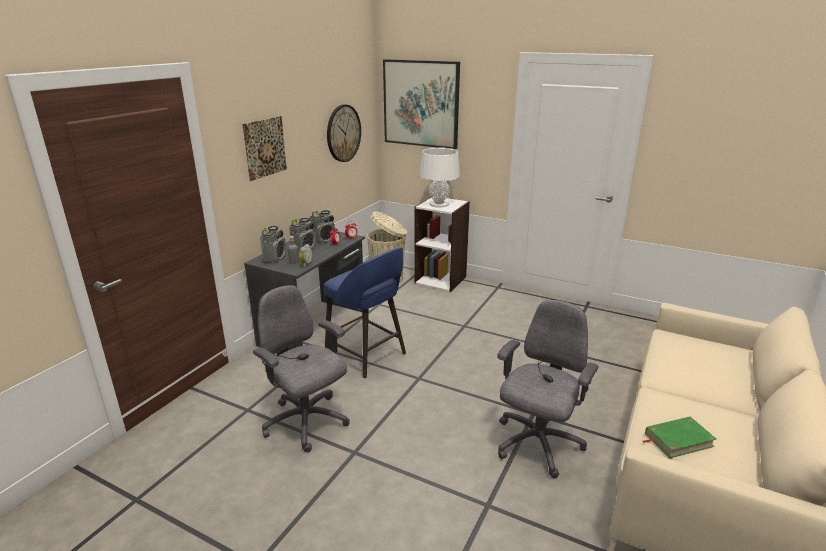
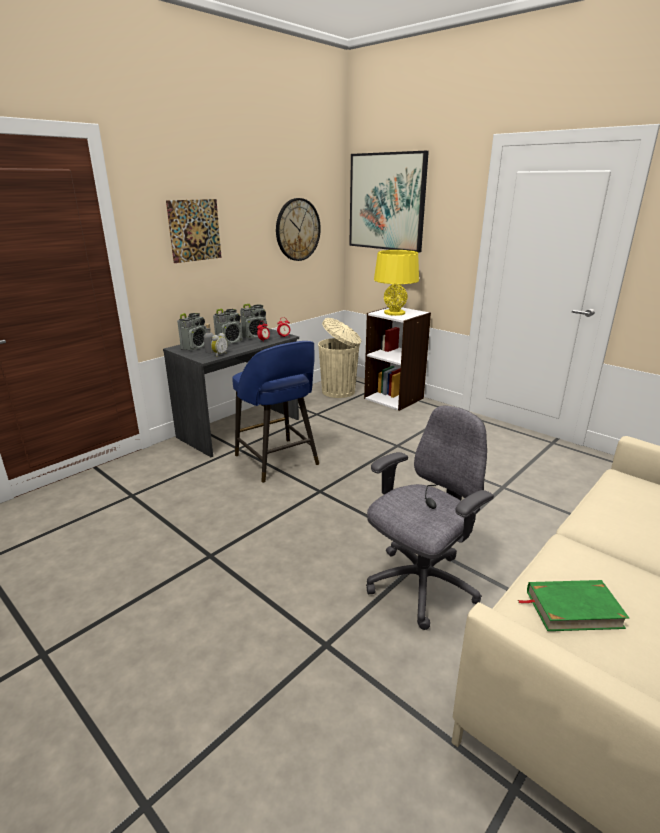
camera: 15 degrees right, 0 degrees up
(306, 423) = (180, 517): grey office chair -> none
(438, 204) = (394, 313): white table lamp -> yellow table lamp

